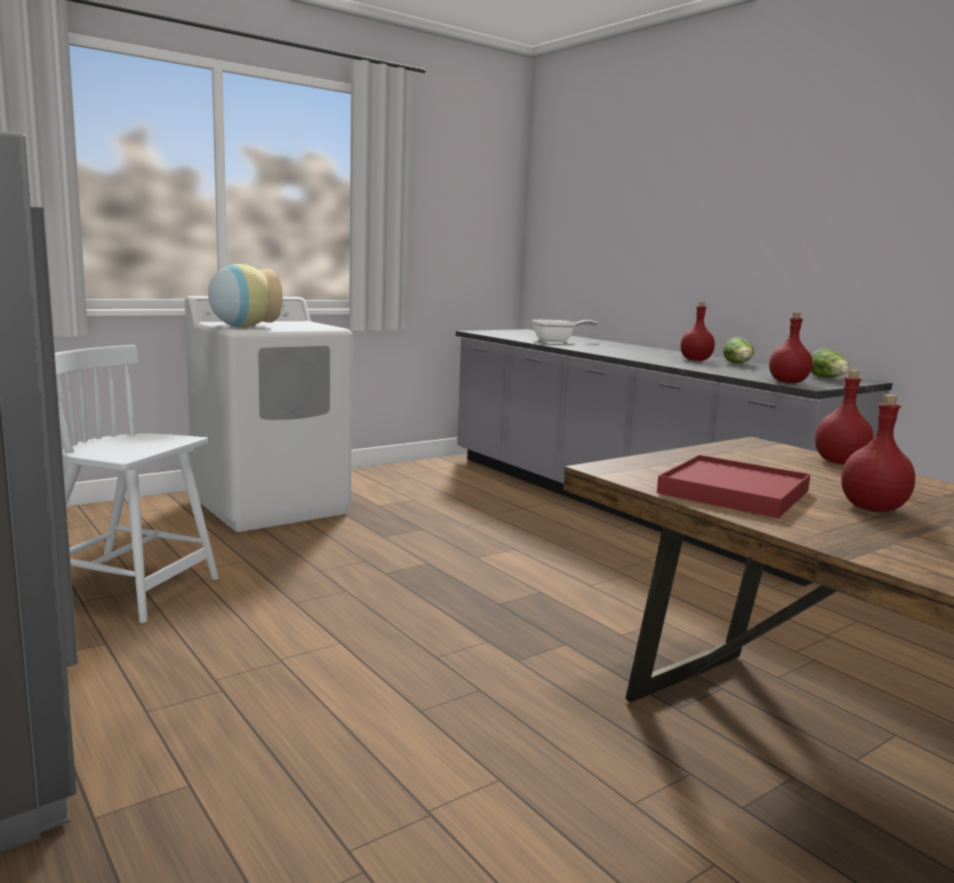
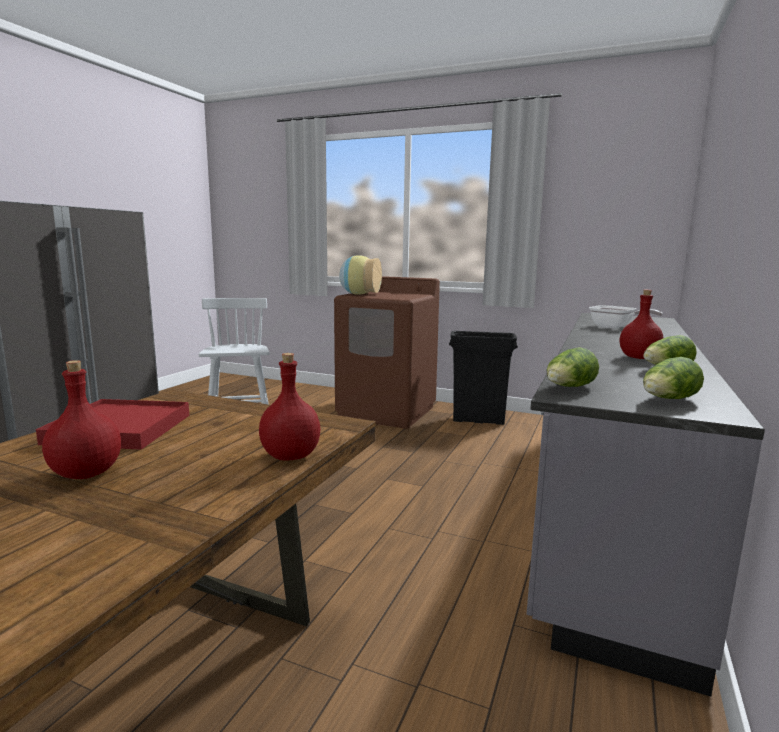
camera: 60 degrees right, 0 degrees up
(272, 506) = (387, 412): white washing machine -> brown washing machine
(381, 482) = (478, 420): none -> black trash can
(787, 382) = (569, 388): red bottle -> lettuce

